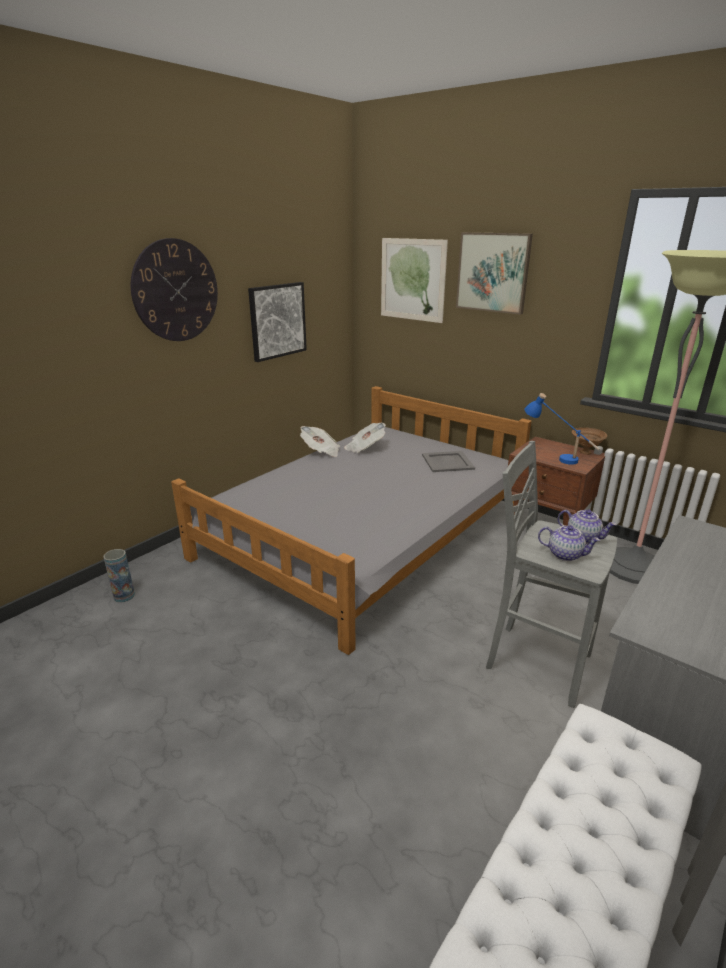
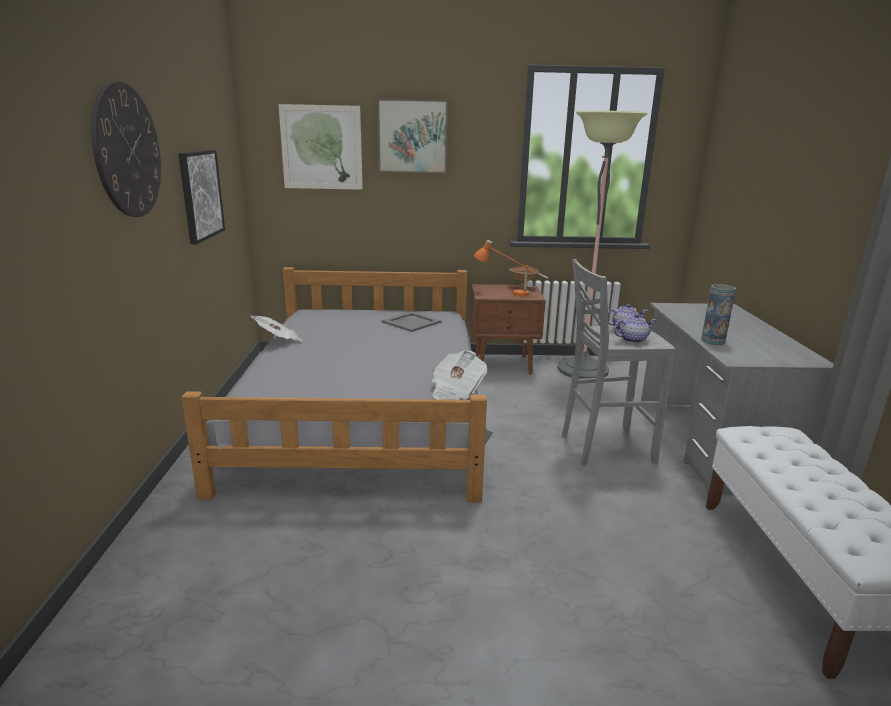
camera: 40 degrees left, 5 degrees down
(124, 596) = (170, 564): vase -> vase (713, 341)
(364, 448) = (319, 328): newspaper -> newspaper (456, 390)
(556, 456) = (509, 293): blue table lamp -> orange table lamp

